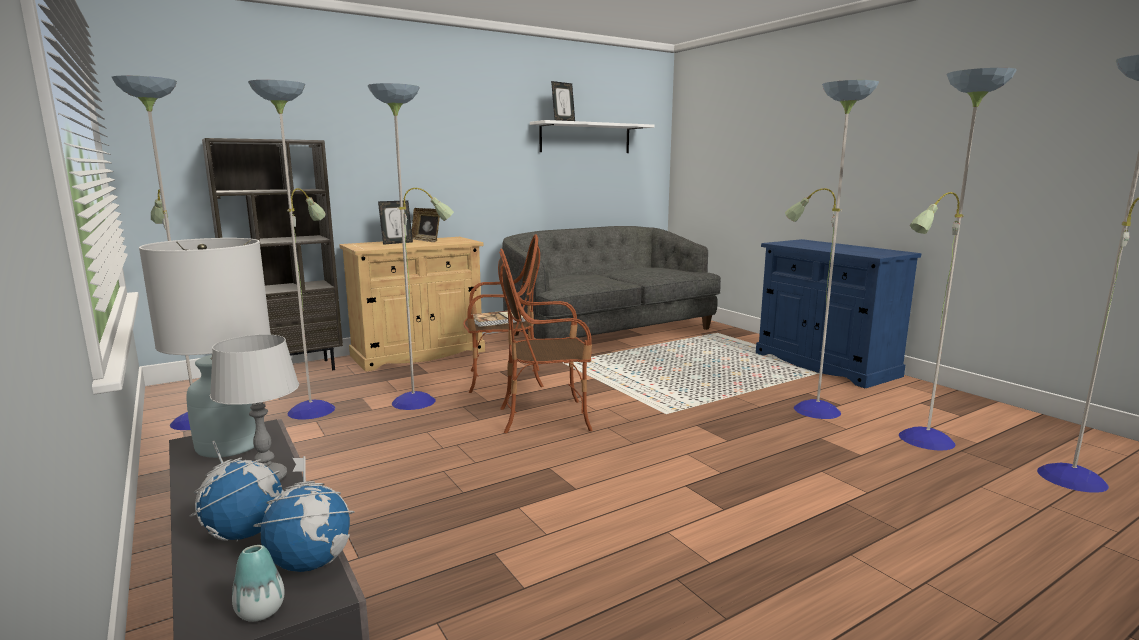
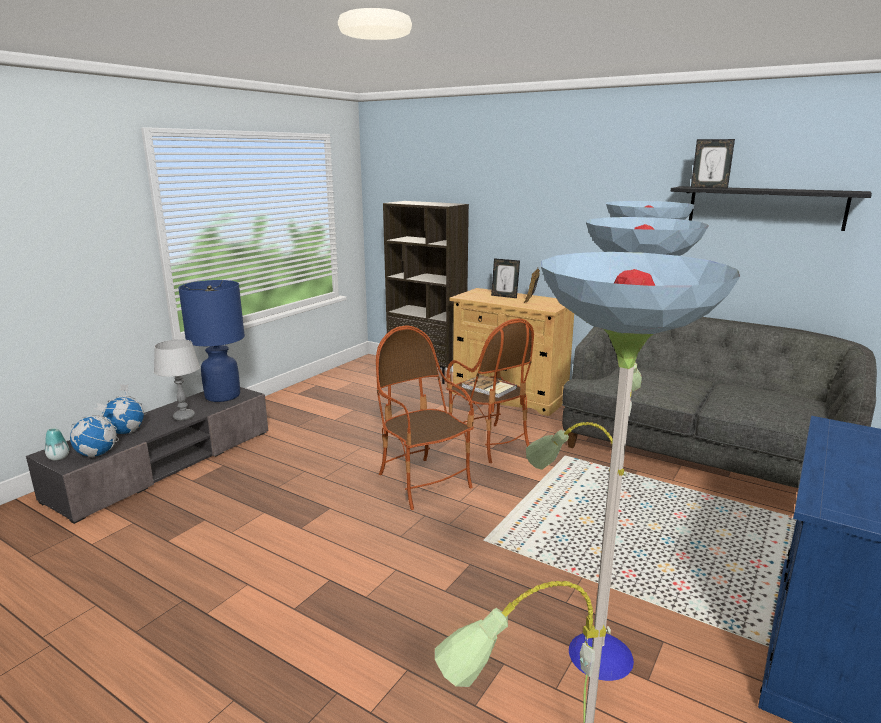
camera: 65 degrees right, 5 degrees up
(230, 445) = (222, 396): white table lamp -> blue table lamp
(312, 409) = (370, 402): floor lamp -> none
(585, 138) = (765, 207): white shelf -> black shelf

